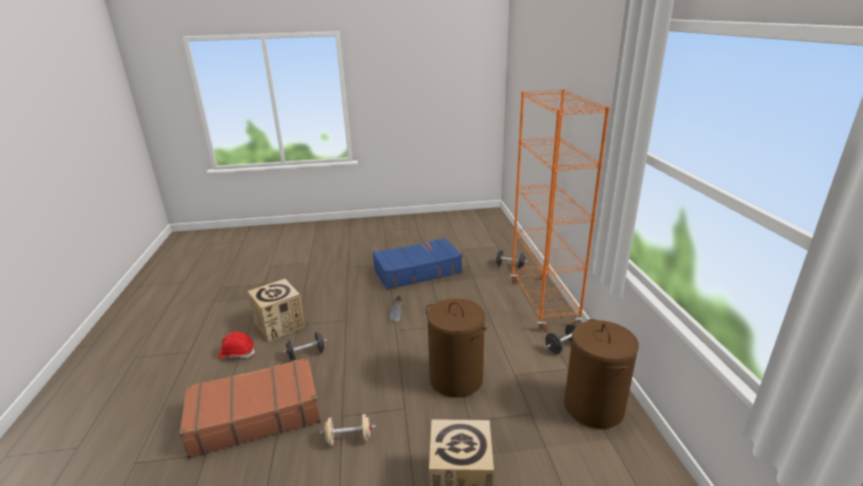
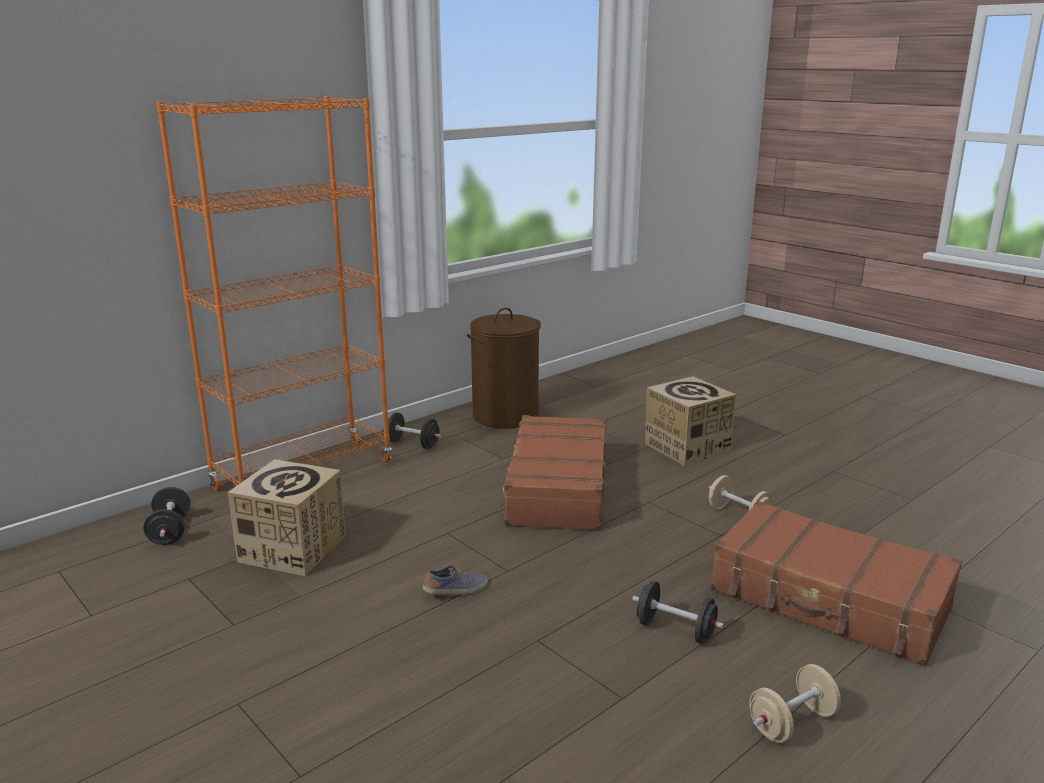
camera: 125 degrees left, 5 degrees down
(237, 353) = (792, 723): red hard hat -> beige dumbbell
(280, 325) = (653, 727): cardboard box -> cardboard box (292, 549)
(417, 271) = (257, 636): blue suitcase -> none
(455, 379) = (556, 488): brown laundry basket -> brown suitcase

